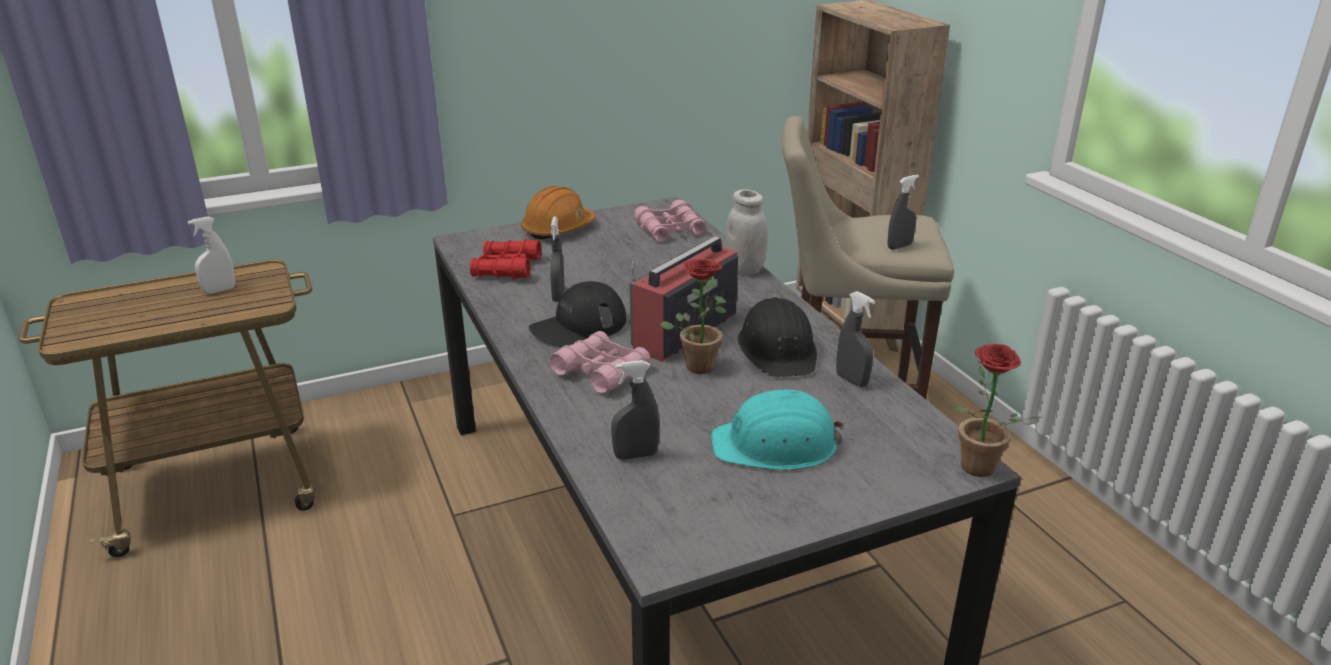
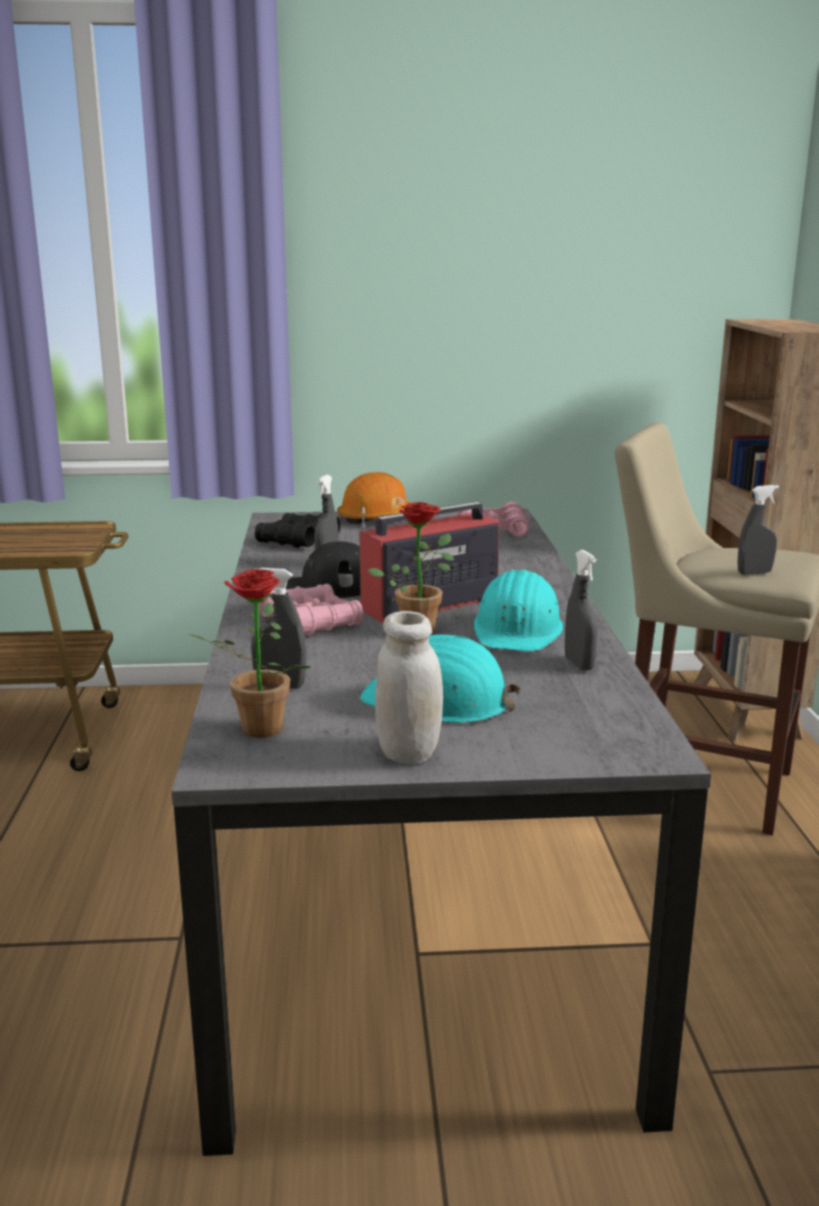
camera: 20 degrees right, 10 degrees down
(219, 290) = (43, 536): white spray bottle -> none
(506, 268) = (297, 540): red binoculars -> black binoculars
(745, 269) = (545, 566): white jar -> white jar (408, 752)
(778, 350) = (518, 630): black hard hat -> turquoise hard hat
(975, 471) = (656, 758): potted plant -> potted plant (254, 731)

